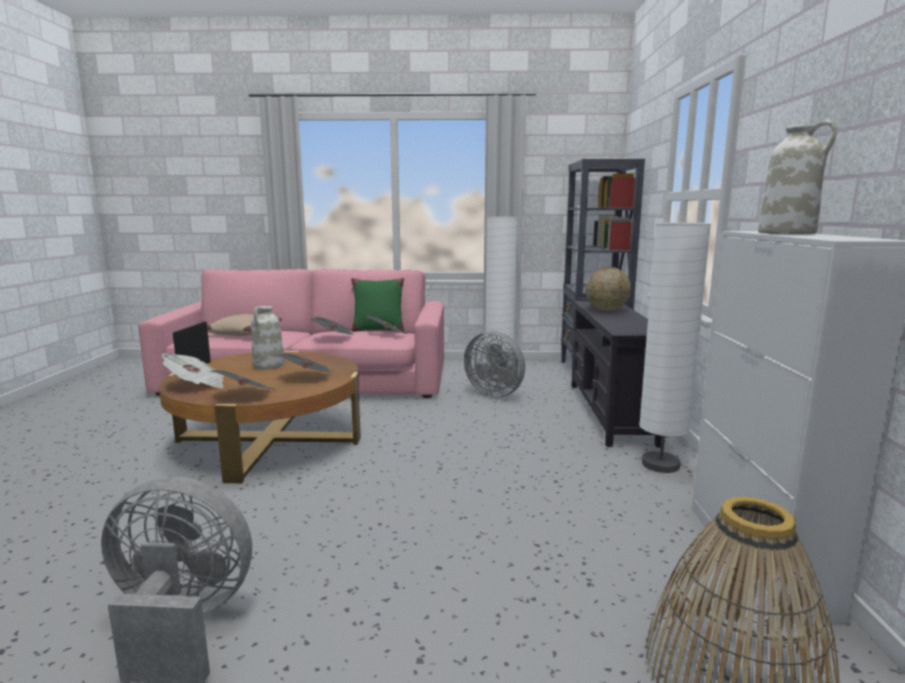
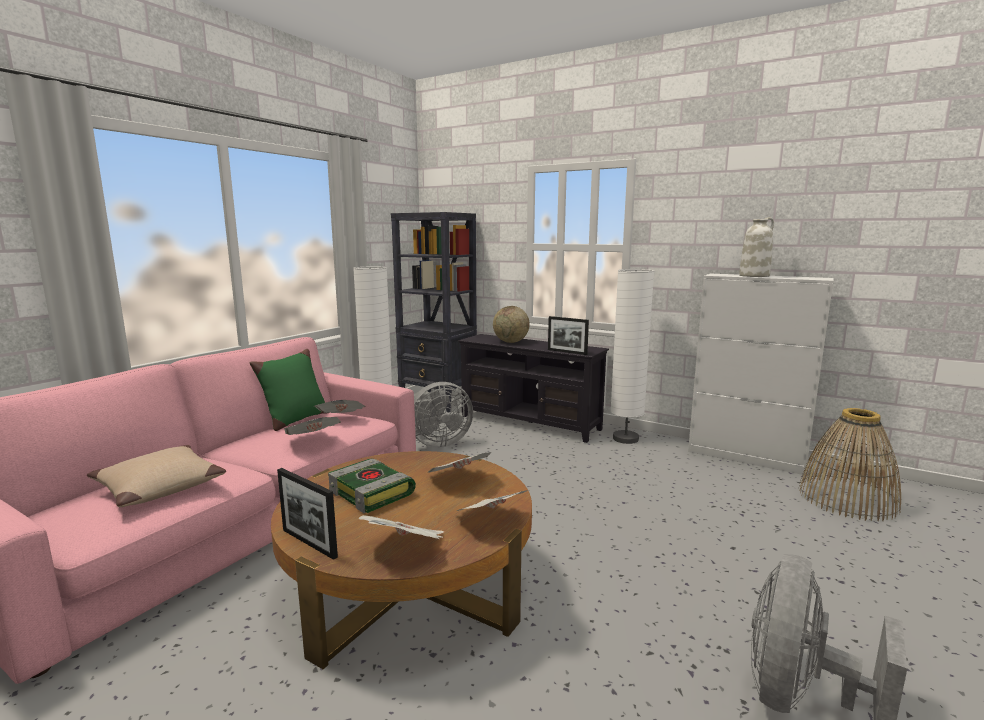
camera: 60 degrees left, 0 degrees up
(268, 365) = (373, 493): white vase -> book
(610, 327) = (567, 352): none -> picture frame

